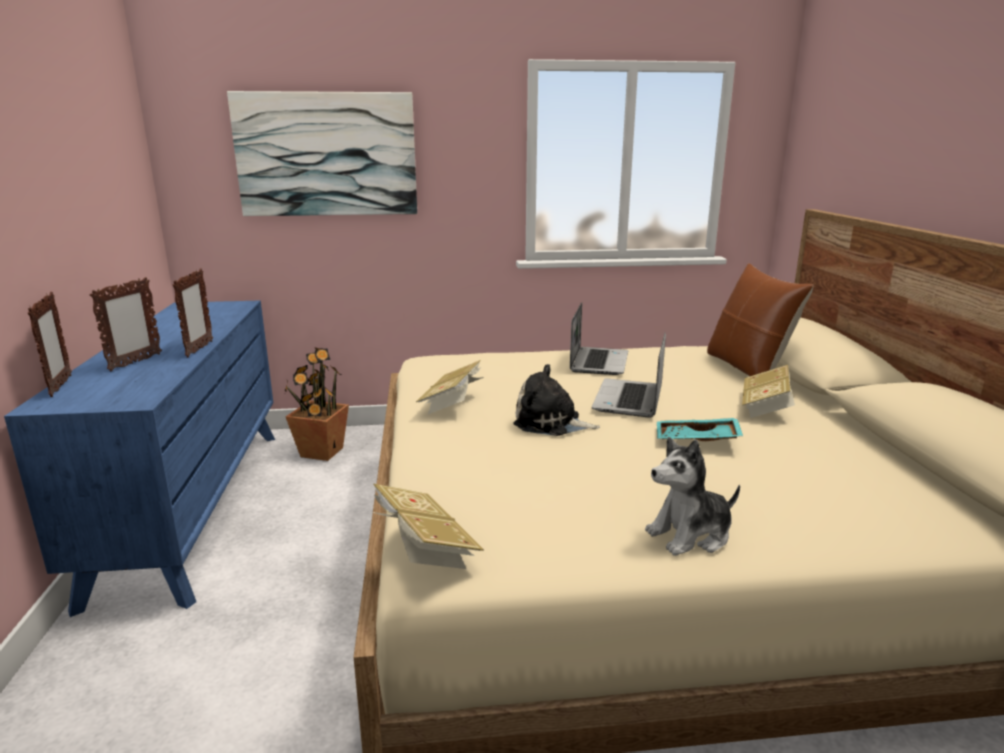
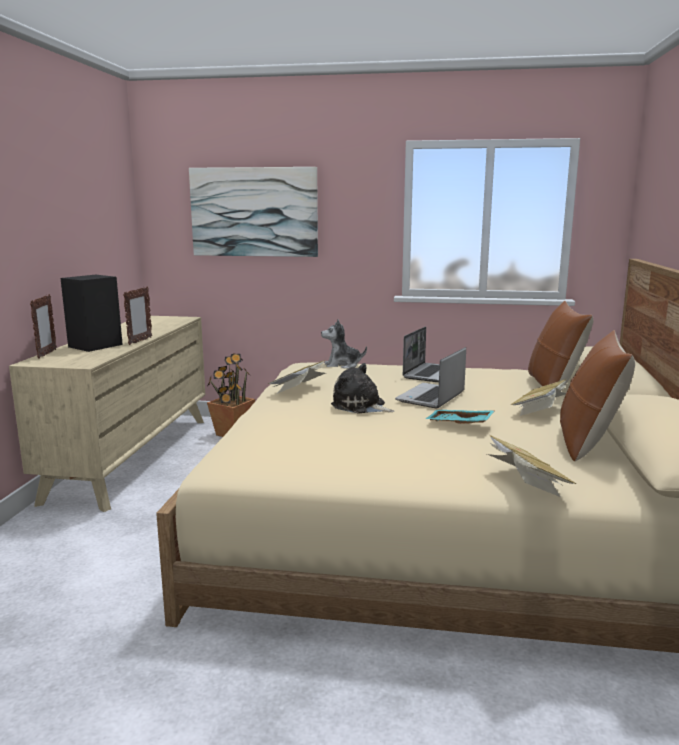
camera: 15 degrees right, 5 degrees down
(135, 362) = (96, 345): picture frame -> black speaker
(194, 505) = (132, 456): blue dresser -> beige dresser
(423, 549) = (218, 459): book -> book (525, 483)
(690, 535) = (399, 472): plush toy -> plush toy (342, 366)
(861, 450) = (588, 442): none -> brown pillow

